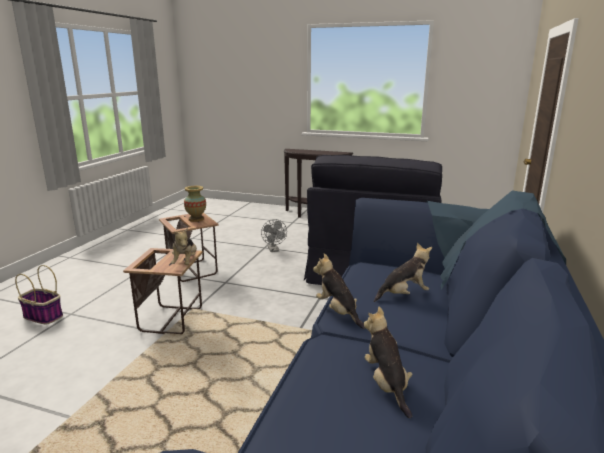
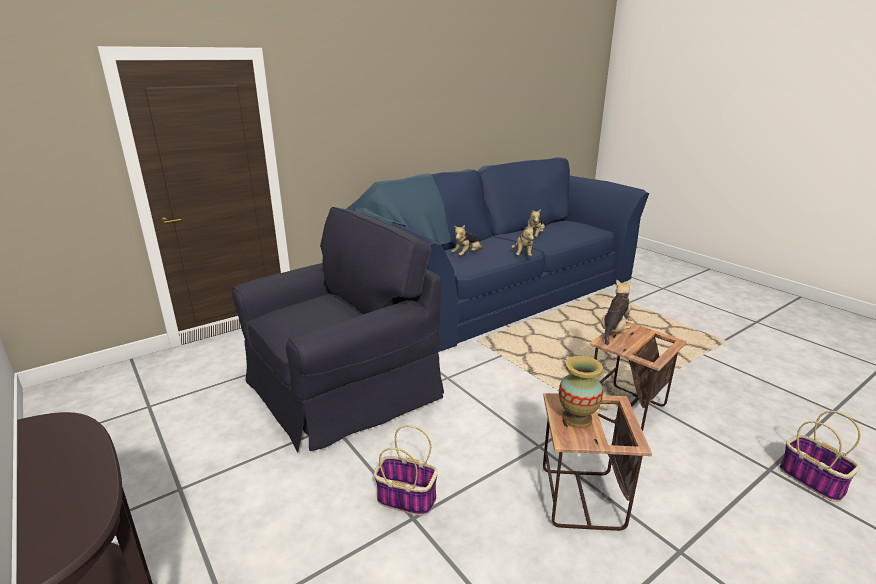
camera: 145 degrees left, 5 degrees up
(274, 250) = (405, 498): grey fan -> basket
(403, 295) = (467, 255): plush toy -> plush toy turned 60 degrees counterclockwise

